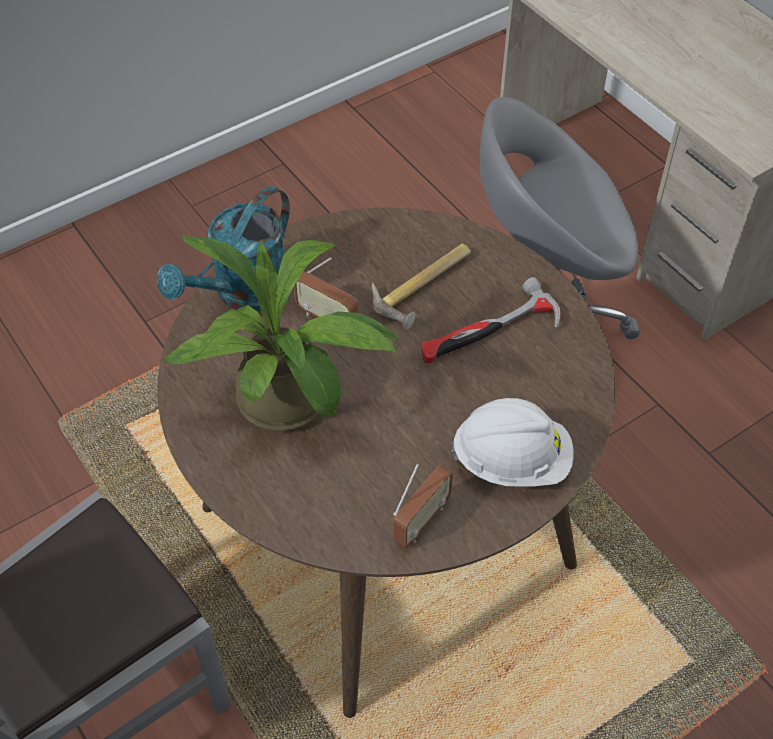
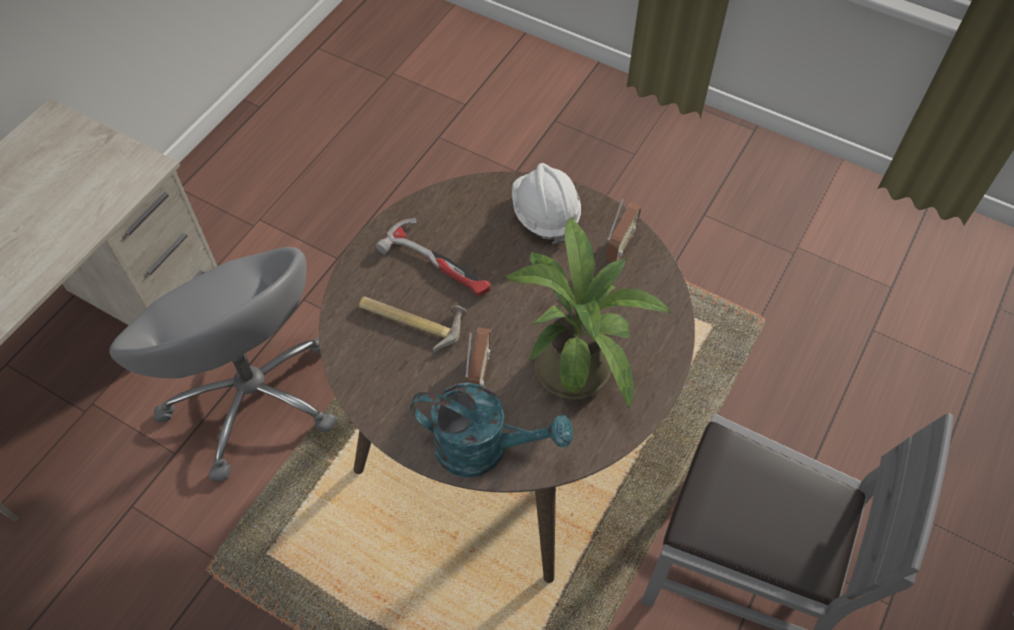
camera: 115 degrees left, 5 degrees up
(421, 521) = (620, 246): radio -> radio turned 105 degrees clockwise

